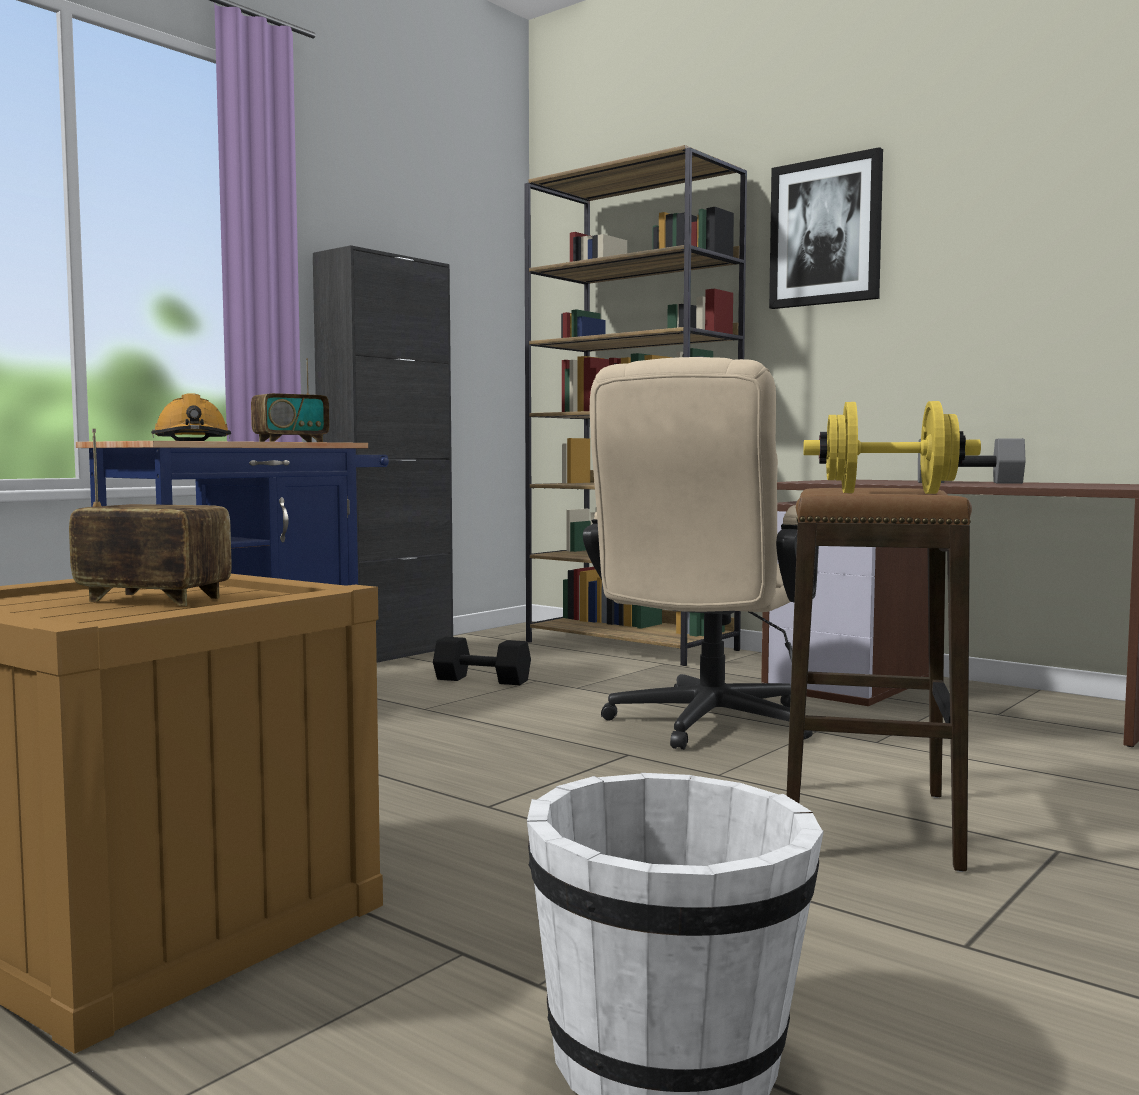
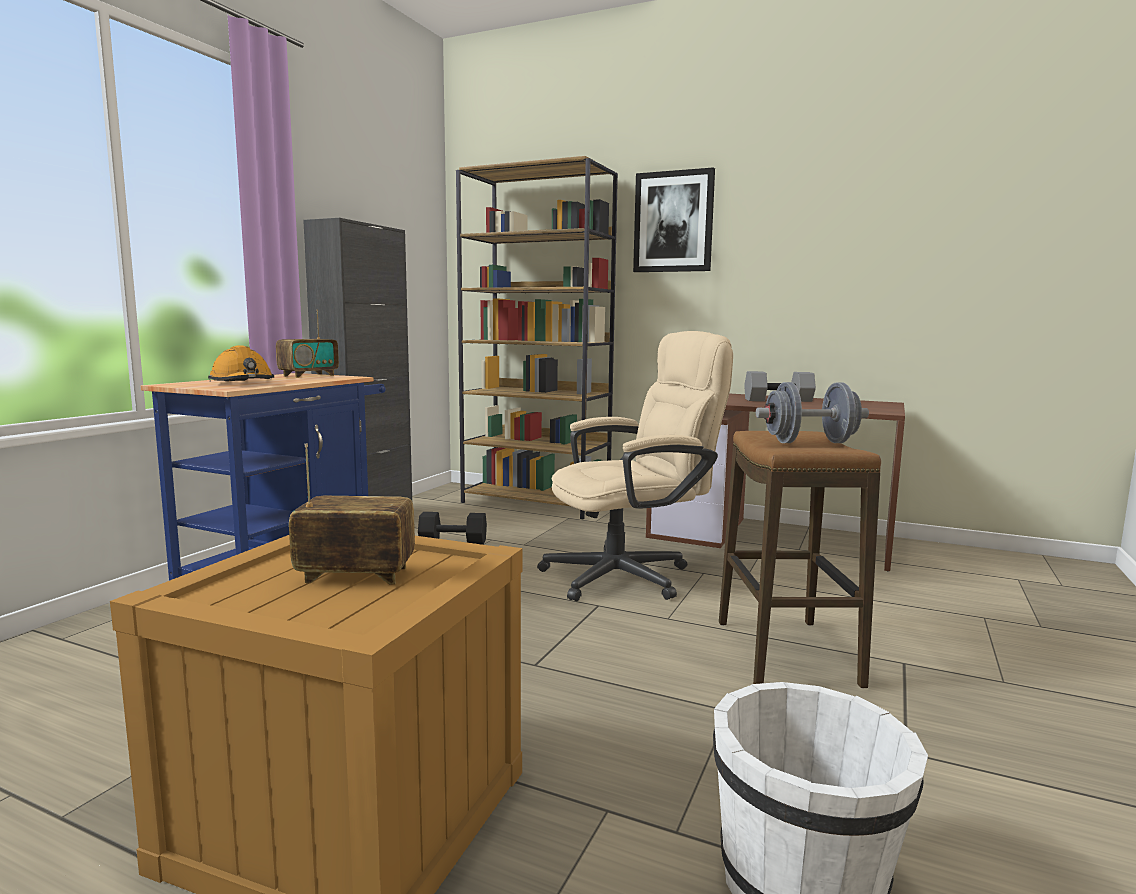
camera: 15 degrees left, 5 degrees up
(703, 727) = (631, 575): beige office chair -> beige office chair turned 120 degrees counterclockwise
(889, 493) = (810, 442): yellow dumbbell -> grey dumbbell

